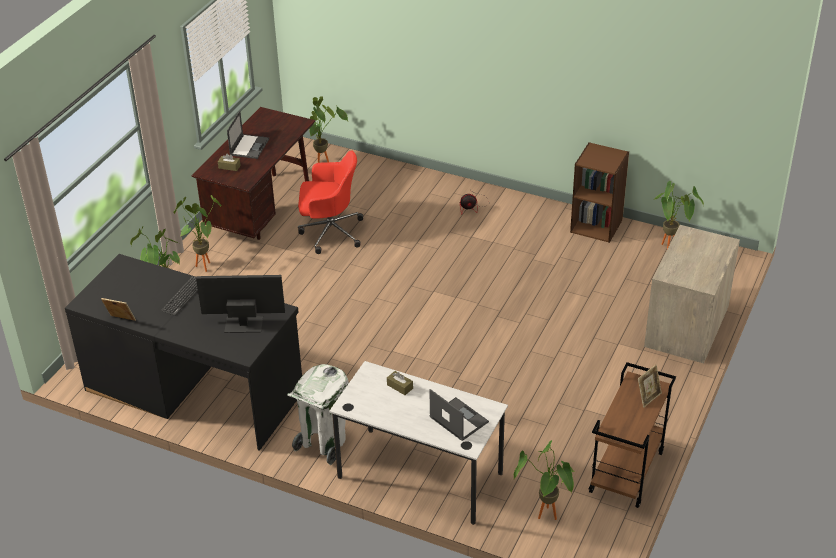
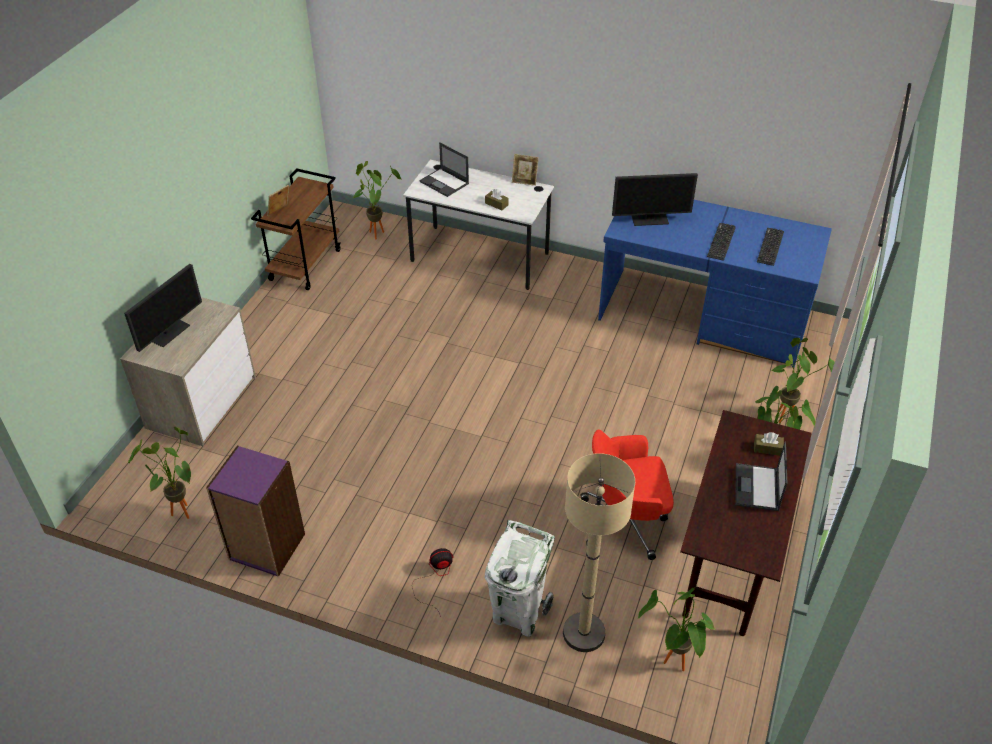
camera: 175 degrees right, 5 degrees up
(121, 321) = (768, 217): picture frame -> picture frame (524, 181)
(139, 289) = (770, 247): none -> keyboard
(195, 389) = (702, 318): black desk -> blue desk
(323, 444) = (567, 277): white trash can -> white trash can (518, 613)
(376, 178) = (584, 633): none -> beige floor lamp
(596, 226) = (266, 547): brown bookcase -> purple bookcase
(708, 259) = (168, 331): none -> monitor

